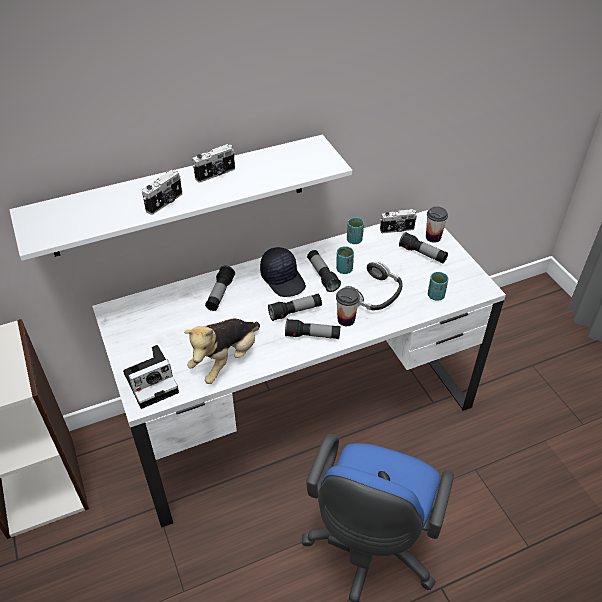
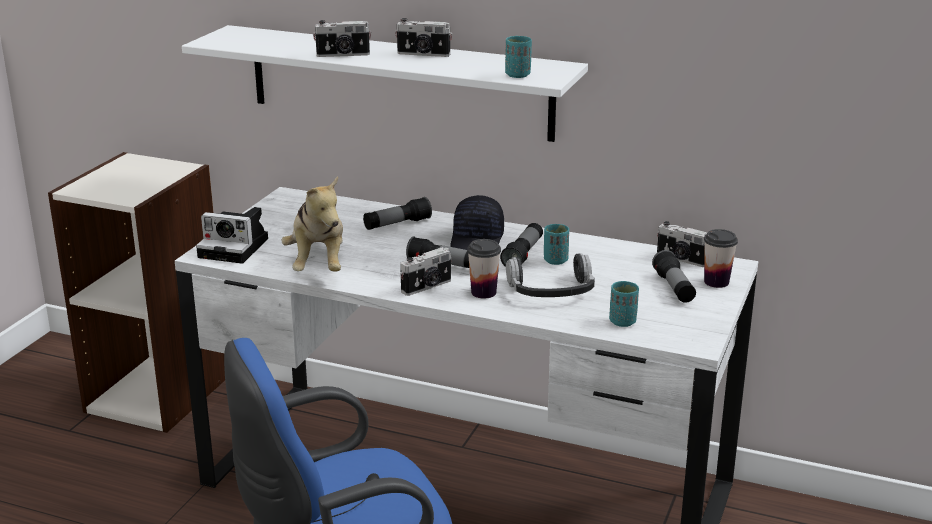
camera: 45 degrees right, 20 degrees down
(226, 360) = (318, 264): plush toy -> plush toy turned 90 degrees counterclockwise
(312, 336) = (427, 287): flashlight -> camera
(354, 240) = (612, 246): turquoise cup -> turquoise cup (518, 75)

